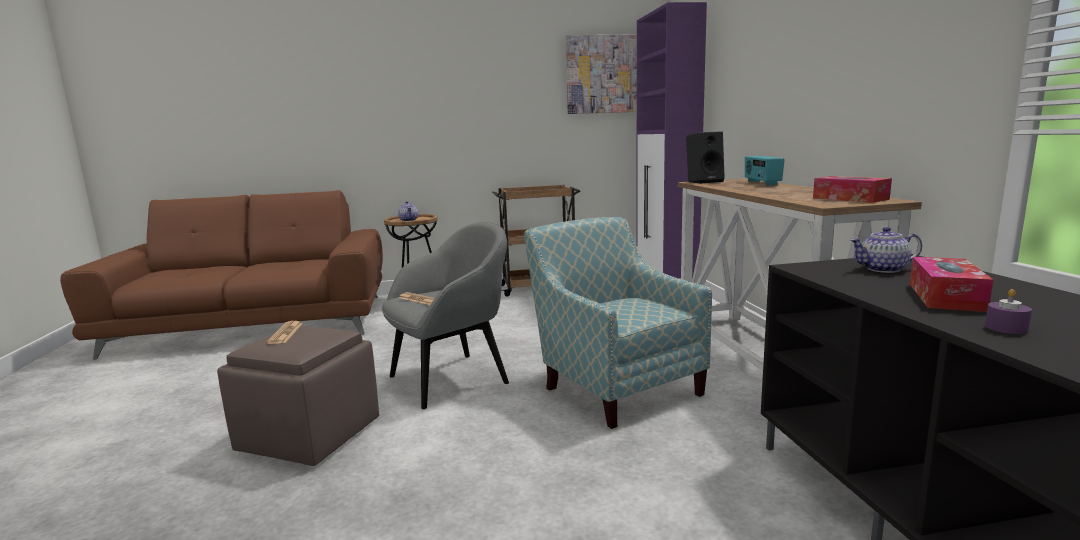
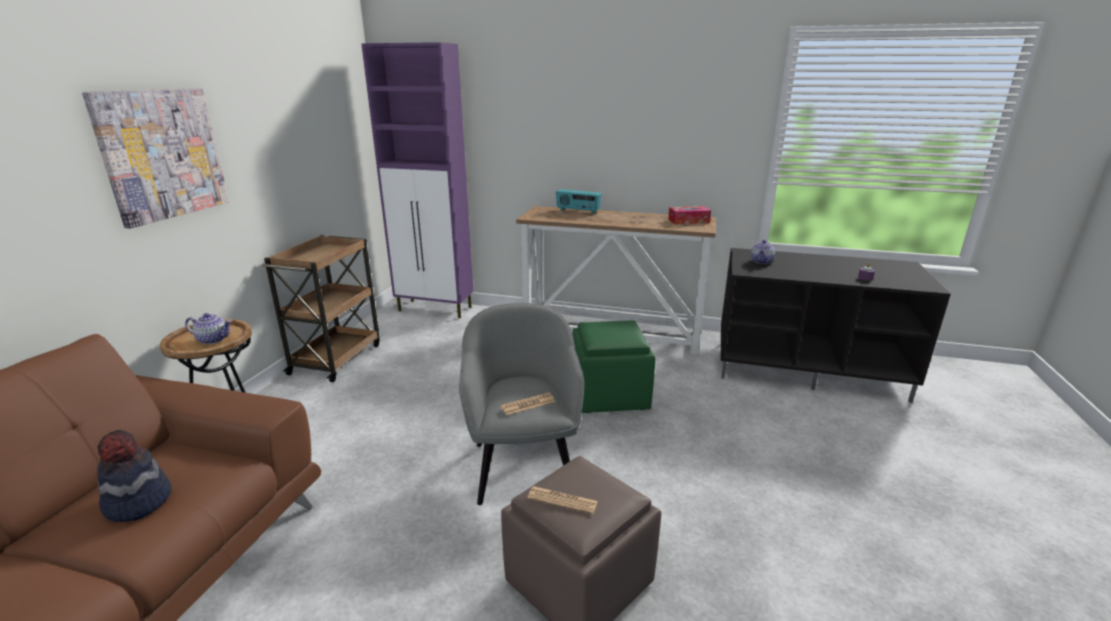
camera: 65 degrees left, 10 degrees up
(277, 266) = (138, 502): none -> hat
(602, 74) = (328, 102): picture -> picture (162, 154)
(615, 386) = (608, 394): armchair -> green ottoman
(704, 182) = (535, 216): black speaker -> none
(945, 297) = (817, 270): tissue box -> none

